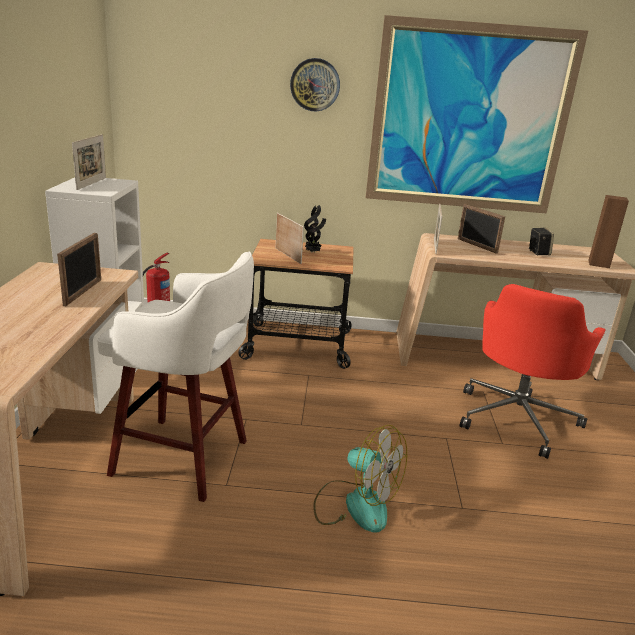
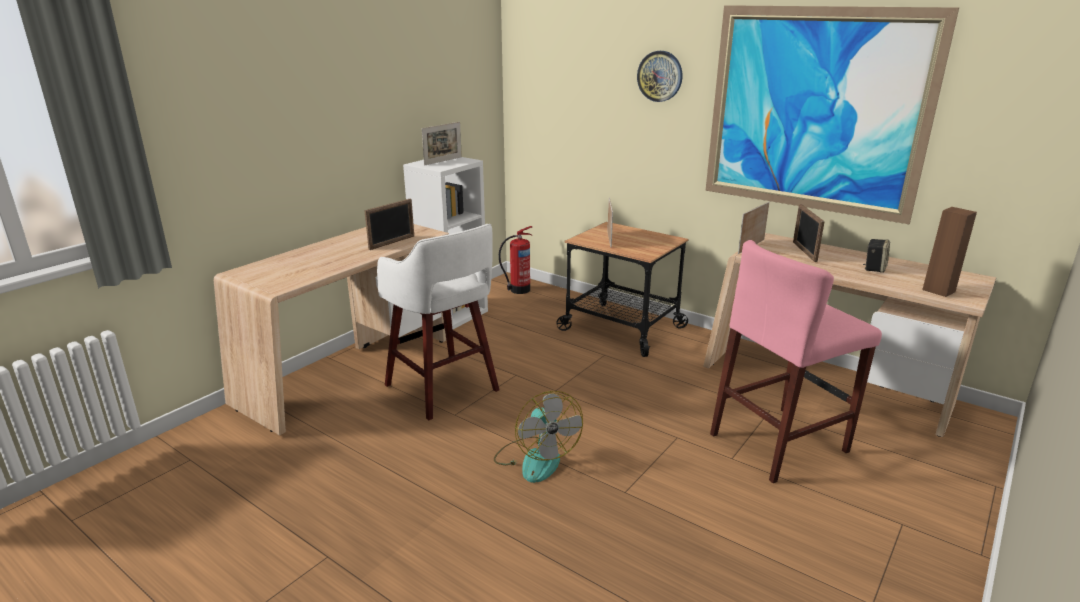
camera: 35 degrees right, 0 degrees up
(313, 252) = (638, 239): potted plant -> none
(517, 418) = (779, 443): red office chair -> pink stool

